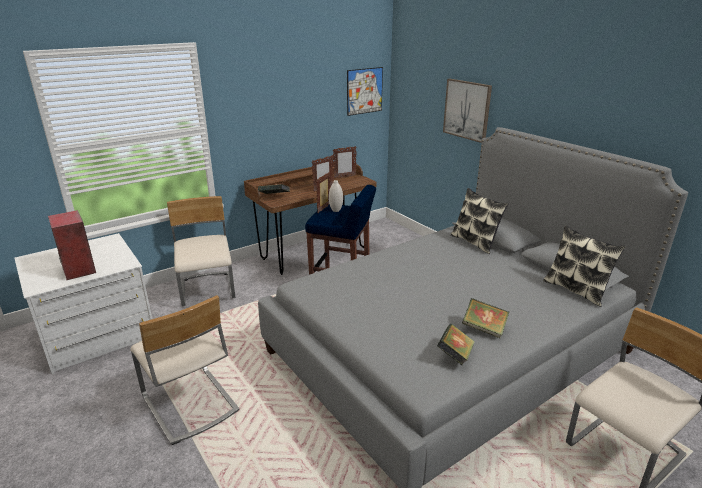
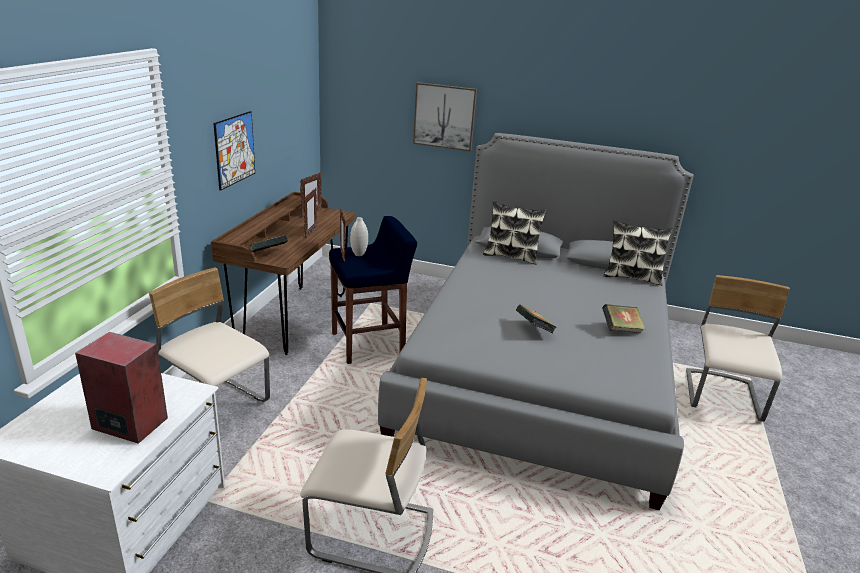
camera: 40 degrees left, 0 degrees up
(364, 91) = (302, 101): picture -> picture (235, 149)
(455, 355) = (632, 358): book -> book (534, 330)

